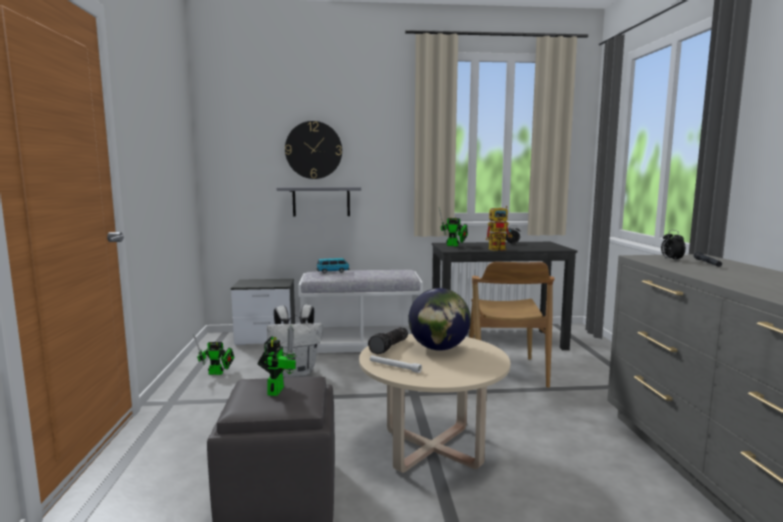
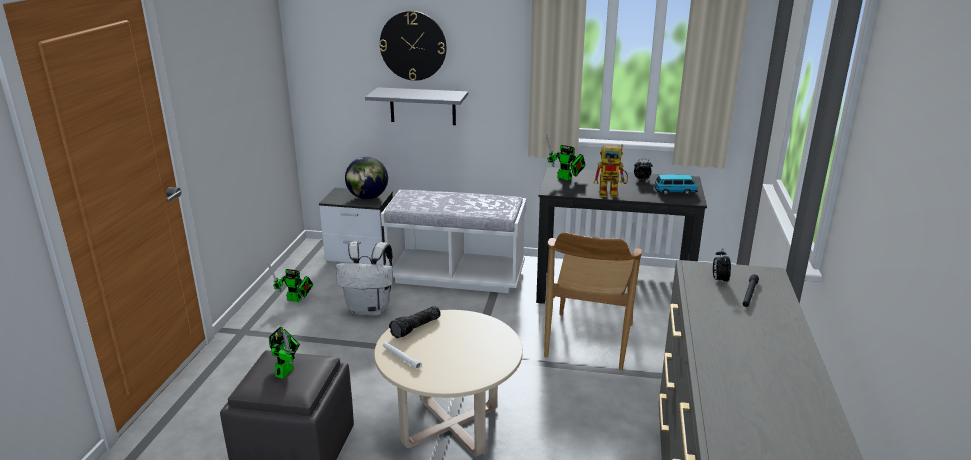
camera: 15 degrees right, 15 degrees up
(333, 271) = (426, 195): toy car -> toy car (675, 192)
(438, 348) = (461, 337): globe -> globe (368, 197)

